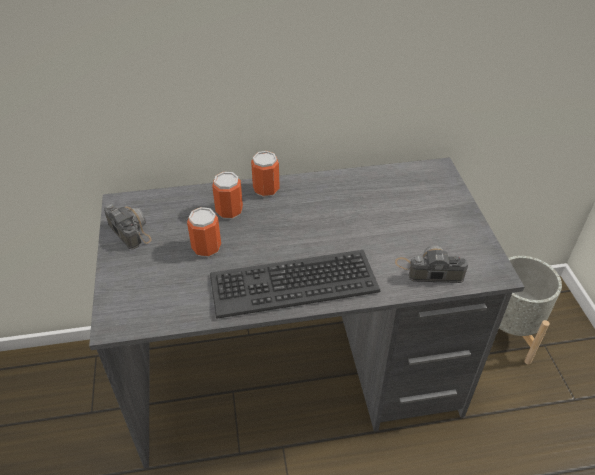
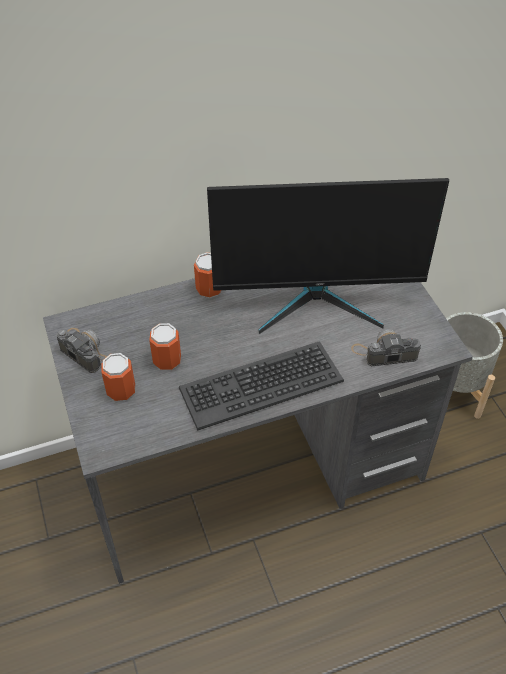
camera: 10 degrees left, 5 degrees up
(229, 211) = (178, 318): can -> can (121, 391)
(370, 213) = (318, 301): none -> monitor

